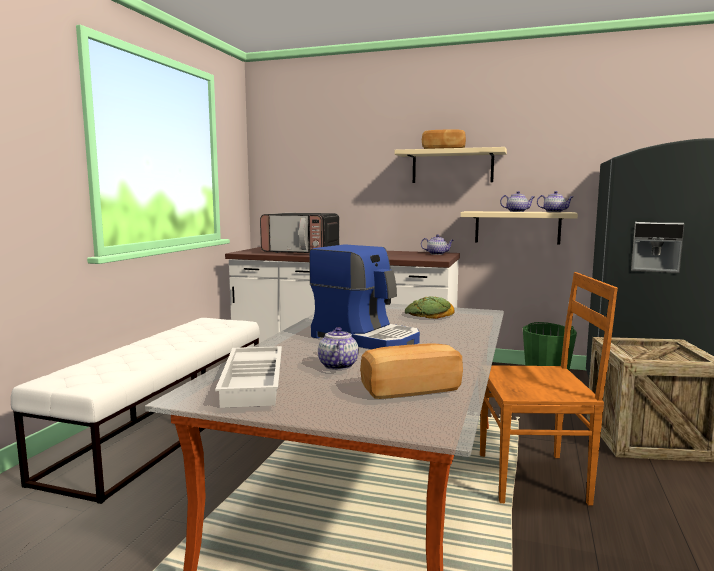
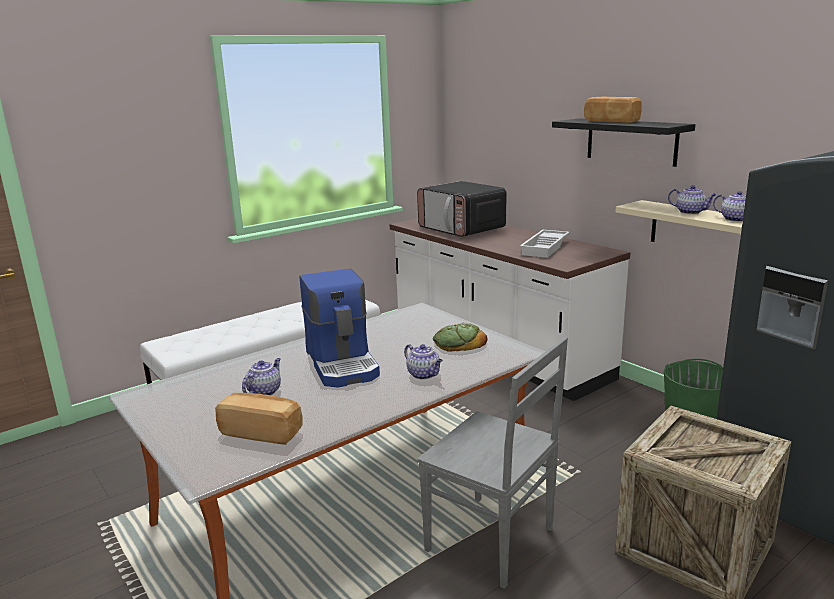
camera: 35 degrees right, 10 degrees up
(255, 383) = (188, 394): white tray -> white tray (546, 248)
(437, 254) = (594, 252): teapot -> teapot (424, 375)
(452, 166) = (631, 141): beige shelf -> black shelf
(535, 478) = (493, 541): brown chair -> grey chair

